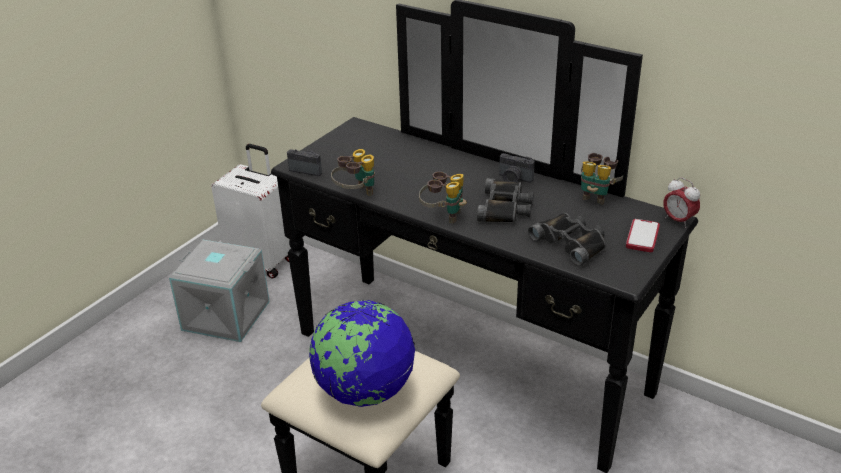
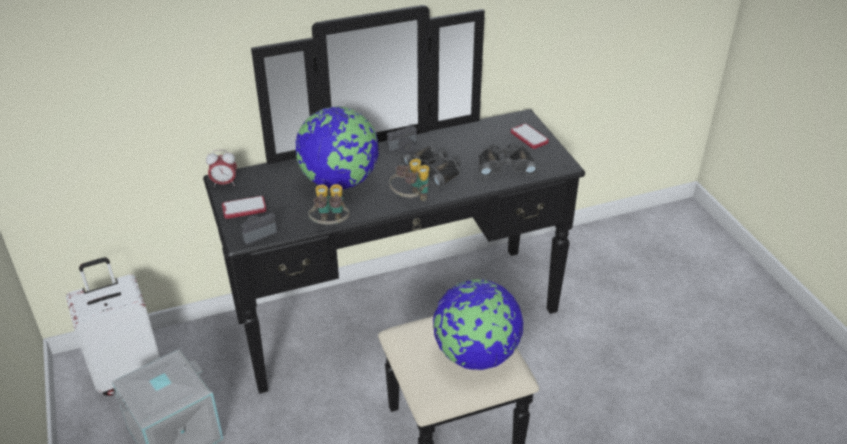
camera: 55 degrees left, 5 degrees up
(332, 149) = (244, 208): none -> phone
(421, 172) = (340, 182): none -> globe
(597, 196) = (465, 128): binoculars -> none
(678, 221) = (527, 116): alarm clock -> alarm clock (224, 183)

